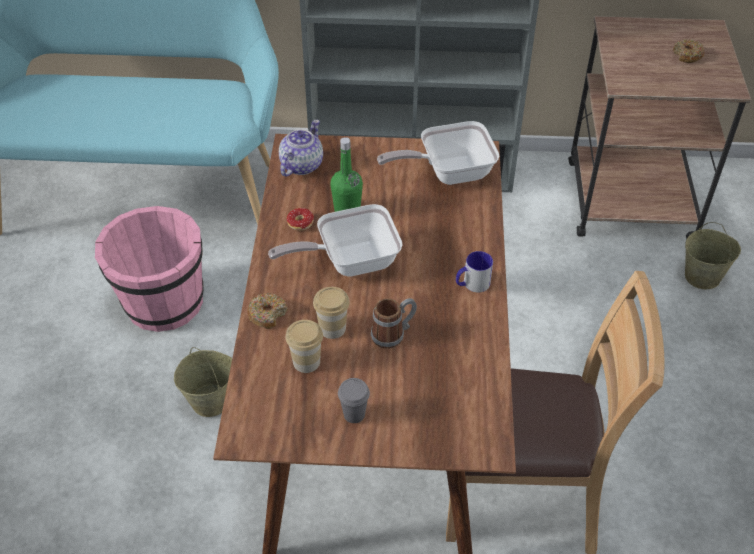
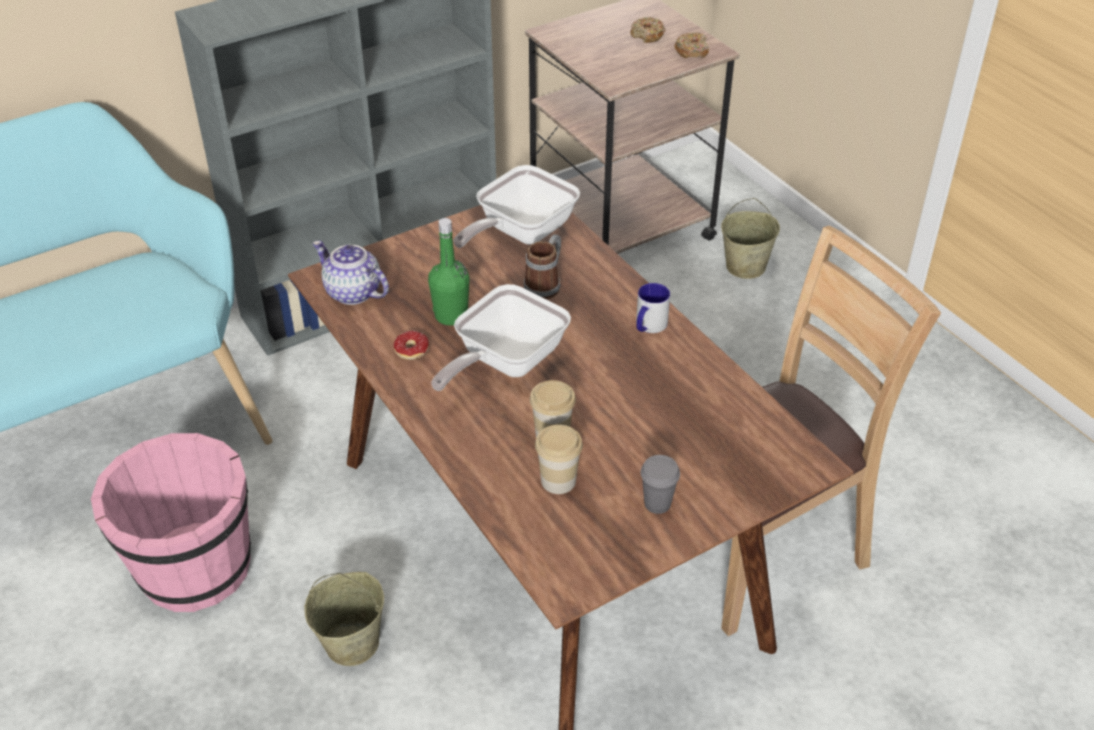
camera: 35 degrees left, 5 degrees down
(267, 314) = (469, 457): donut -> donut (691, 51)
(301, 165) = (352, 292): teapot -> teapot turned 45 degrees counterclockwise
(393, 334) = (619, 409): mug -> mug (545, 284)

